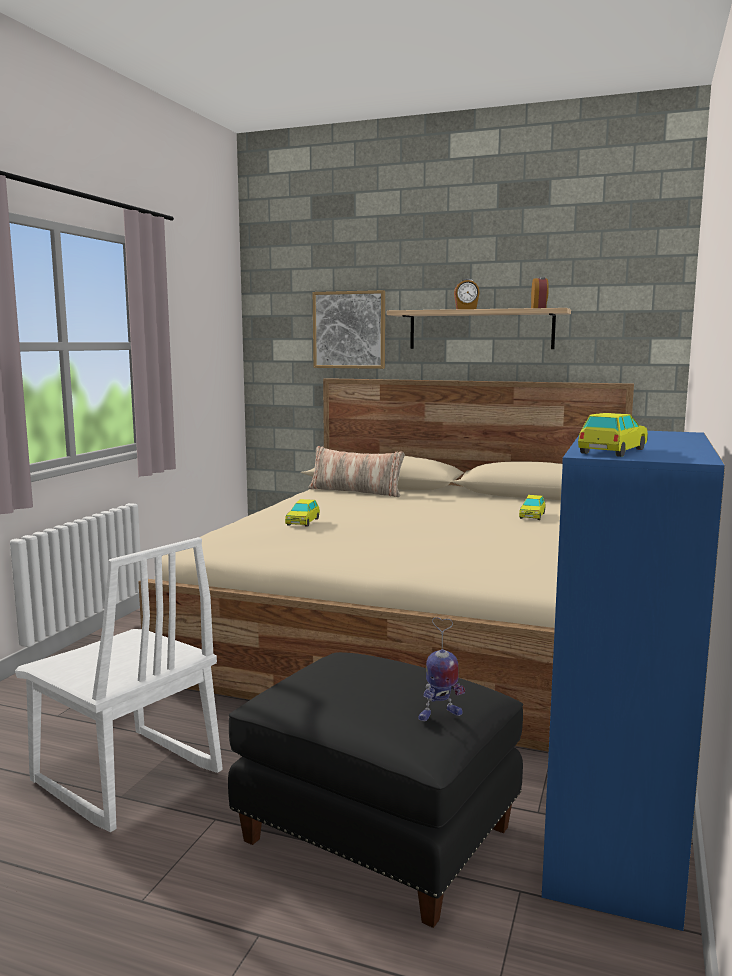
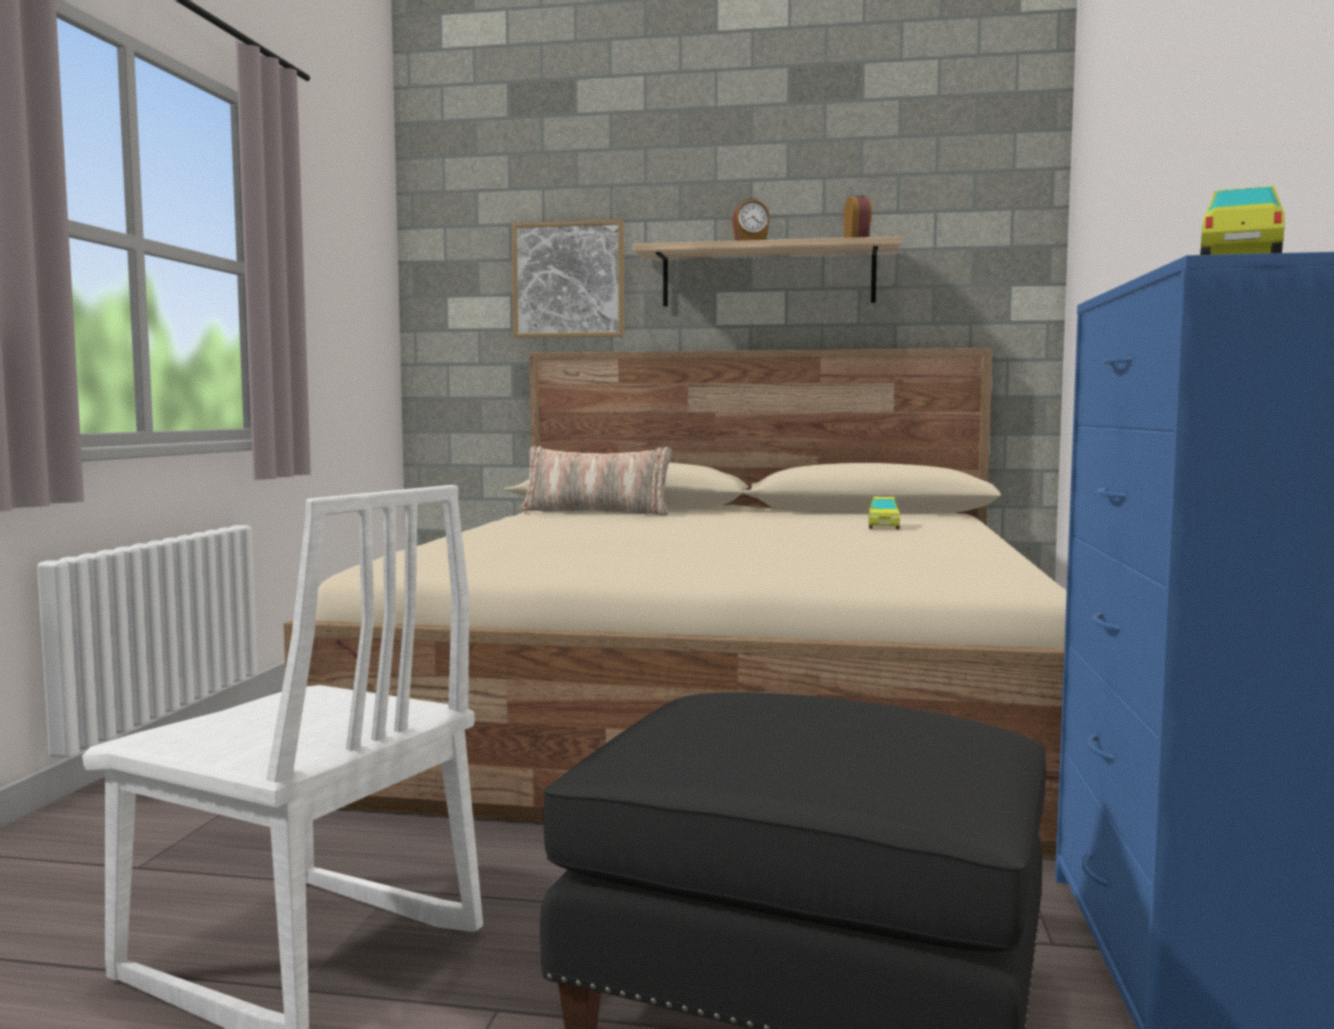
camera: 10 degrees left, 5 degrees down
(303, 522) = (548, 533): toy car -> none
(439, 715) = (952, 753): toy robot -> none

